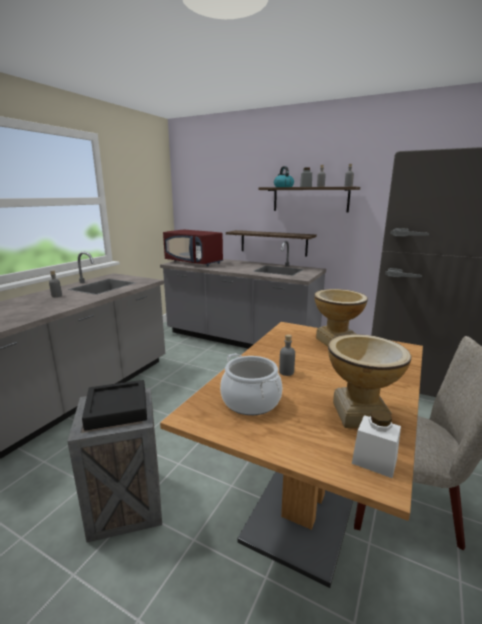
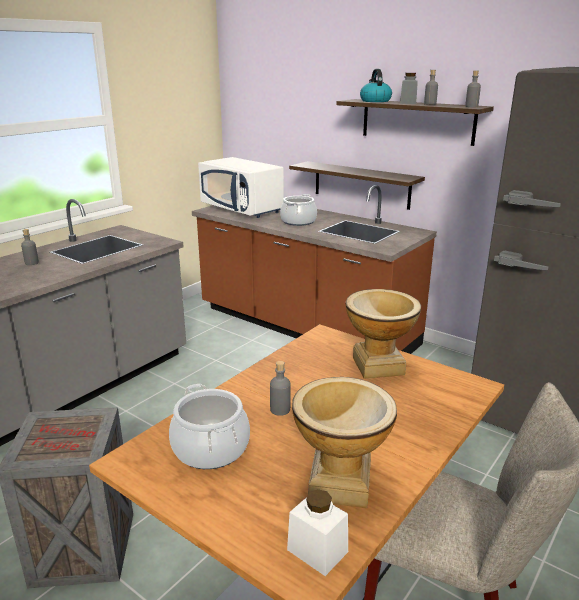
camera: 10 degrees right, 5 degrees up
(117, 409) = (66, 434): black tray -> none
(194, 262) = (242, 209): red microwave -> white microwave
(235, 267) = (298, 221): none -> cooking pot
(240, 339) = (305, 327): grey counter -> brown counter

